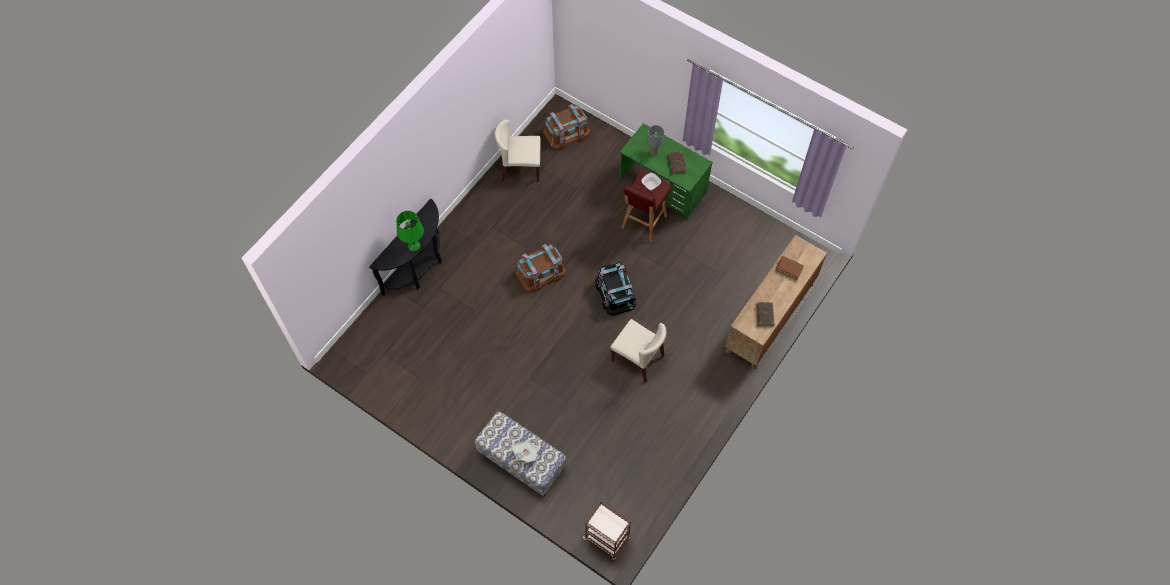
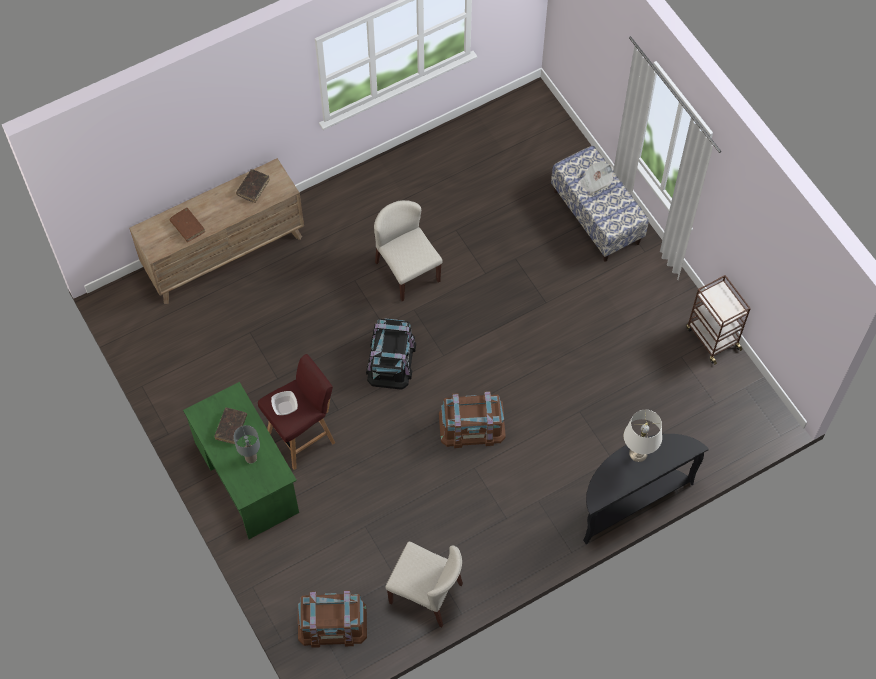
camera: 155 degrees left, 0 degrees up
(414, 245) = (638, 453): green table lamp -> white table lamp
(606, 539) = (540, 110): brown cart -> brown cart (712, 337)

